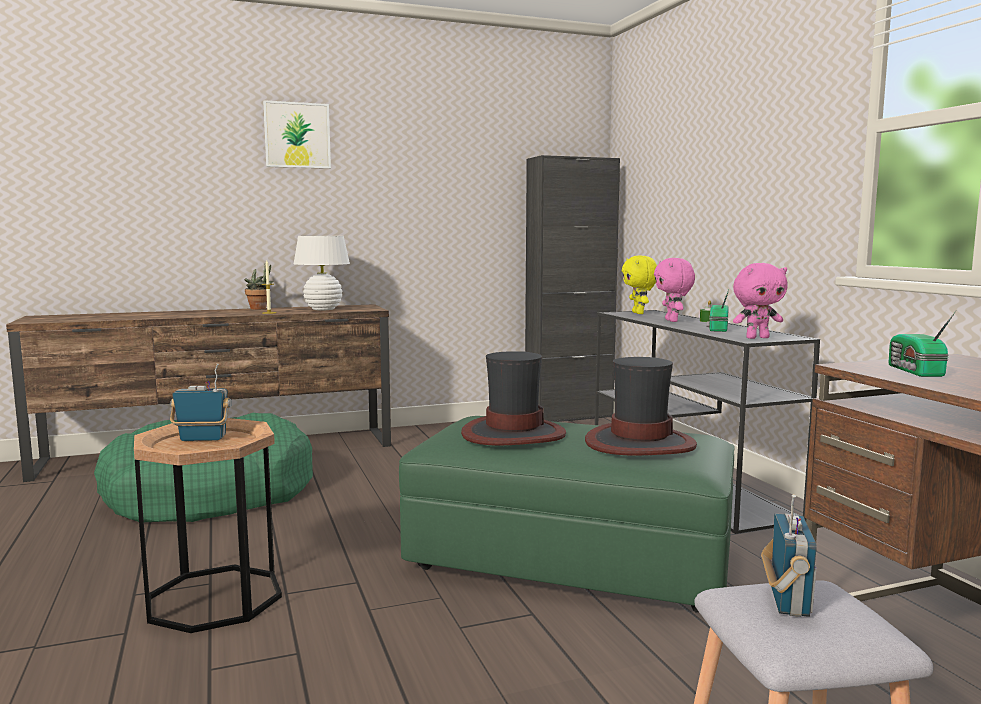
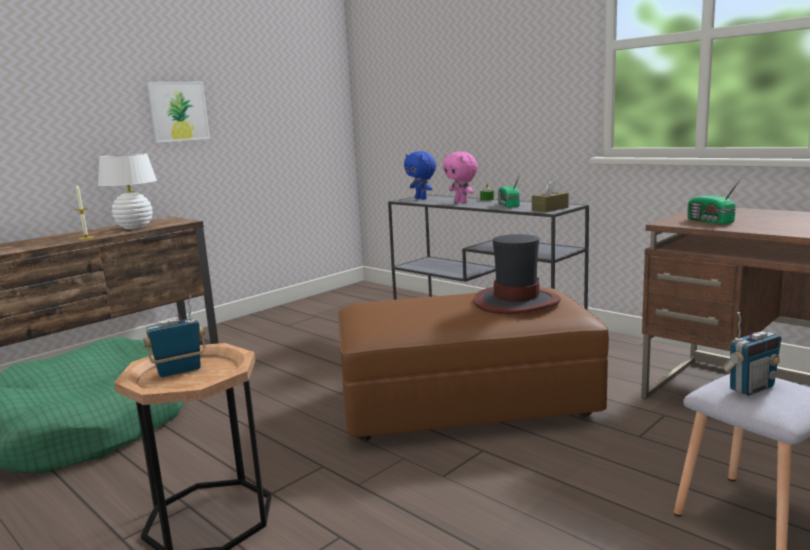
camera: 25 degrees left, 5 degrees up
(260, 308) = (64, 234): potted plant -> none
(297, 135) = (73, 52): picture -> picture (178, 111)
(513, 434) = (416, 312): hat -> none
(568, 417) = (344, 292): black cabinet -> none
(570, 559) = (465, 402): green ottoman -> brown ottoman
(639, 313) = (421, 199): yellow plush toy -> blue plush toy
(757, 338) = (550, 209): pink plush toy -> brown tissue box
(787, 602) = (750, 388): radio -> radio turned 75 degrees clockwise

